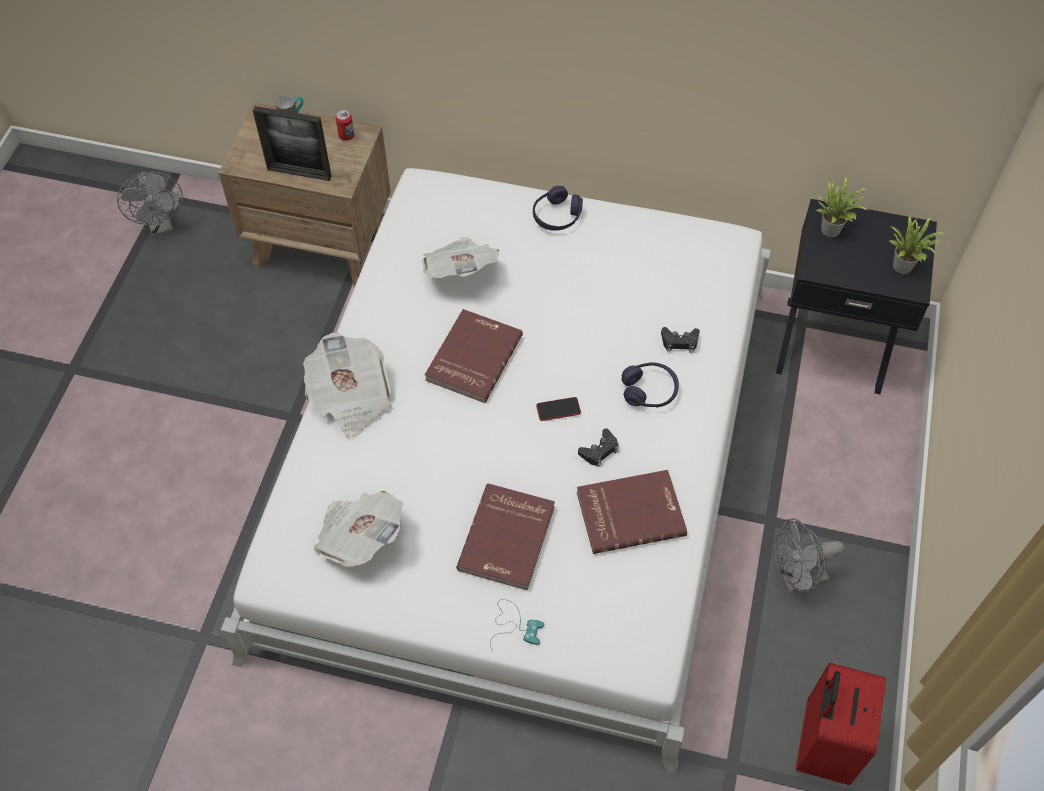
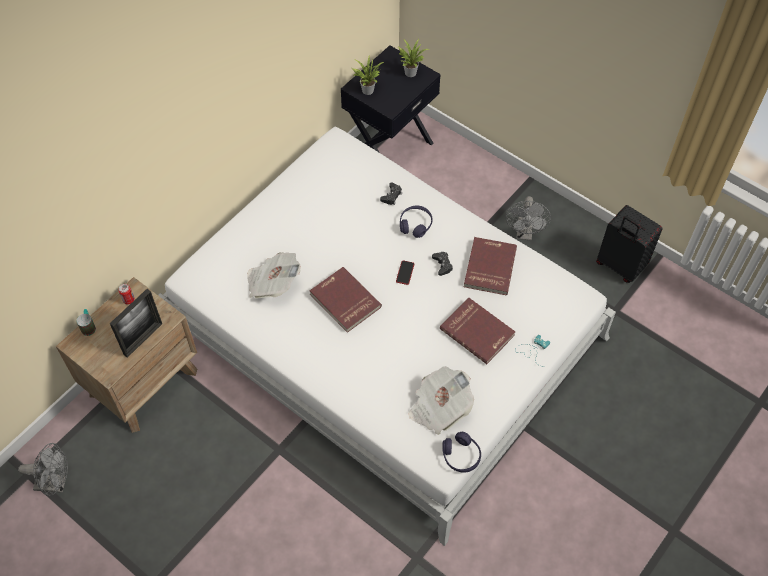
camera: 65 degrees left, 0 degrees up
(350, 397) = (337, 378): newspaper -> none
(557, 216) = (262, 216): purple headphones -> purple headphones (461, 456)
(822, 744) = (619, 266): red suitcase -> black suitcase

